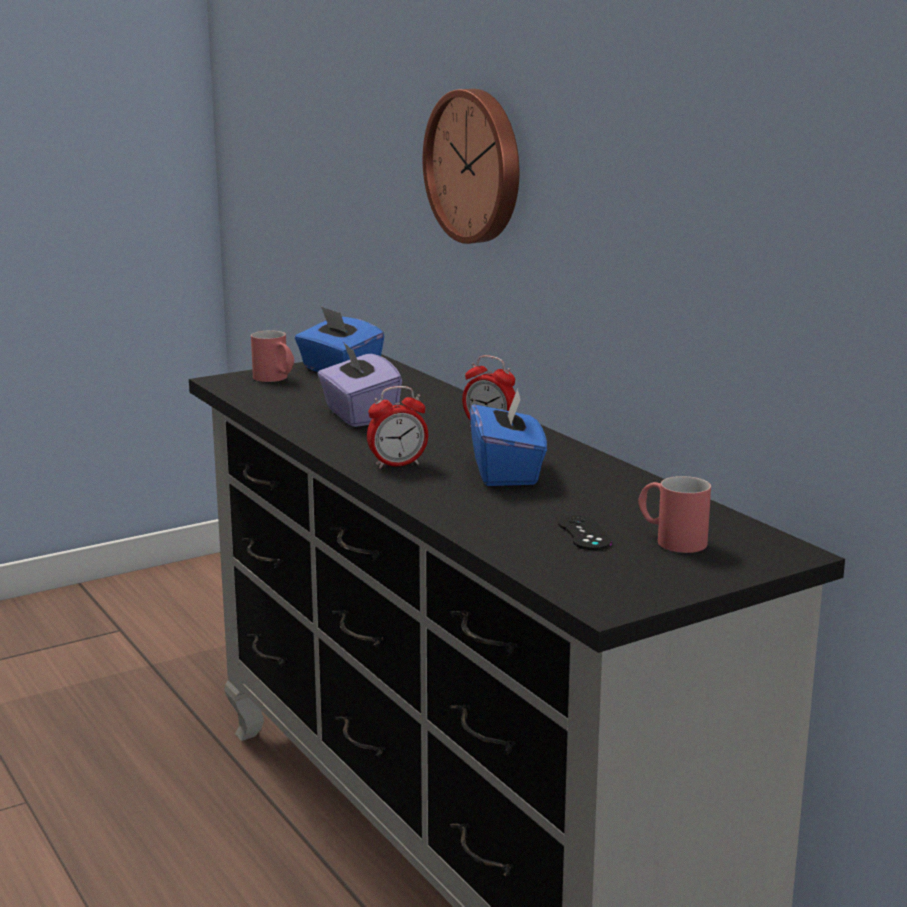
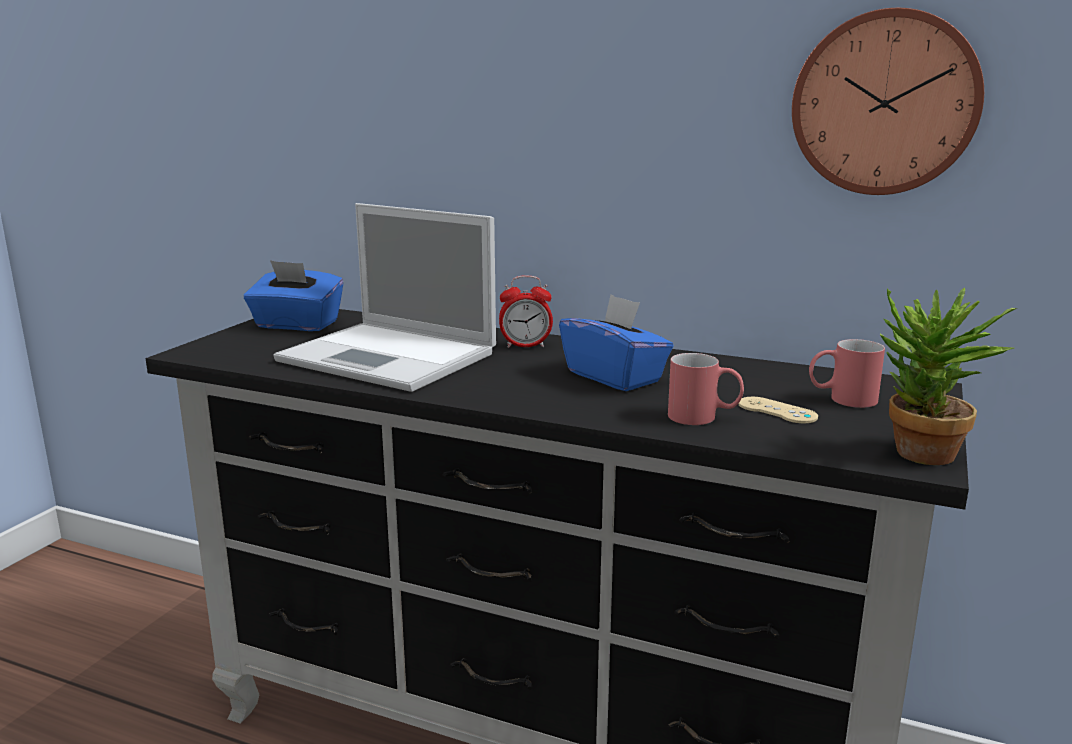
camera: 35 degrees left, 0 degrees up
(275, 379) = (245, 342): red mug -> red mug (704, 418)
(359, 415) = (391, 357): purple tissue box -> laptop
(397, 464) = (513, 391): alarm clock -> none
(477, 166) = (438, 102): wall clock -> wall clock (885, 103)
(584, 533) = (777, 410): black game controller -> beige game controller
(617, 600) = (920, 457): none -> potted plant

